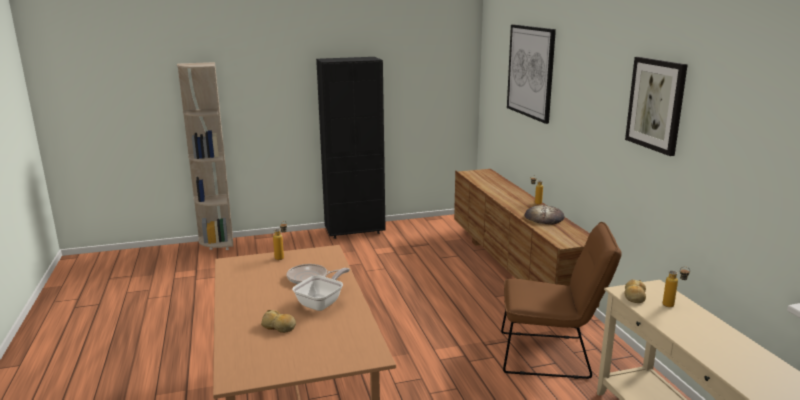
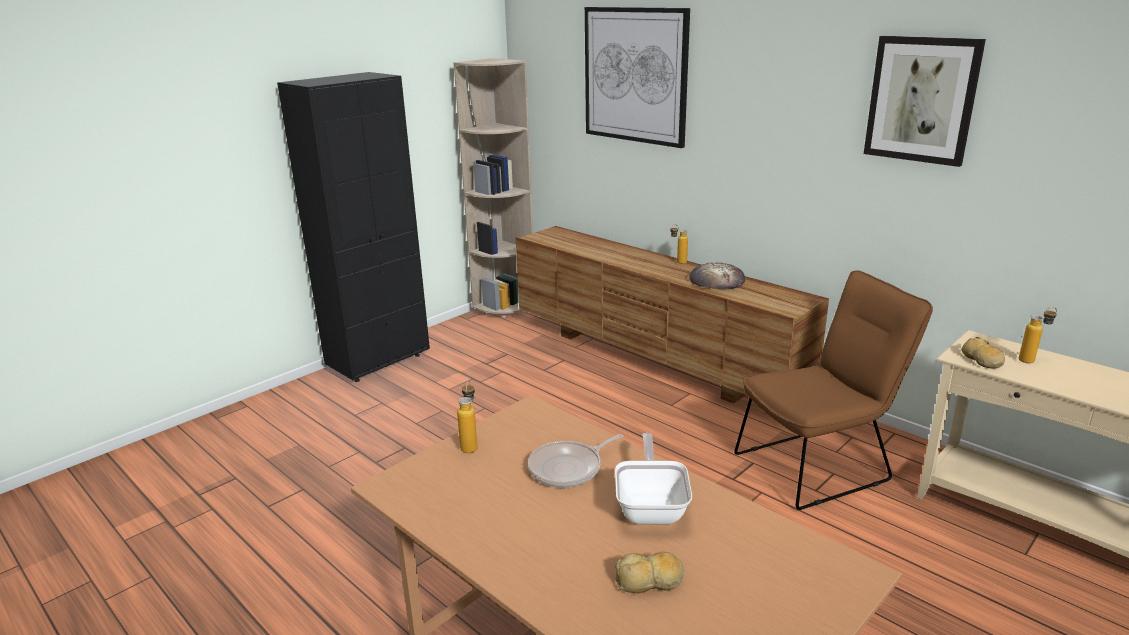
camera: 30 degrees left, 5 degrees up
(217, 245) = (155, 451): beige bookcase -> beige bookcase (504, 311)

